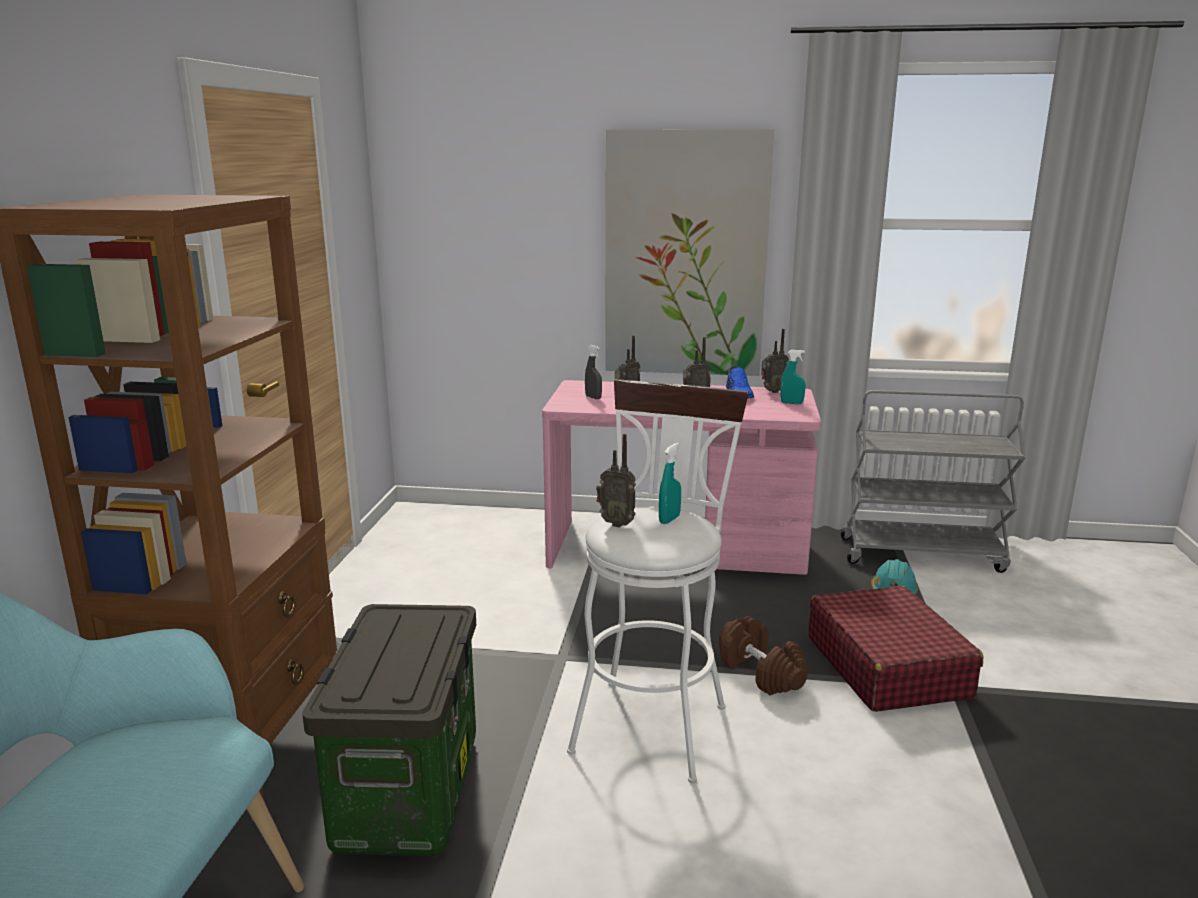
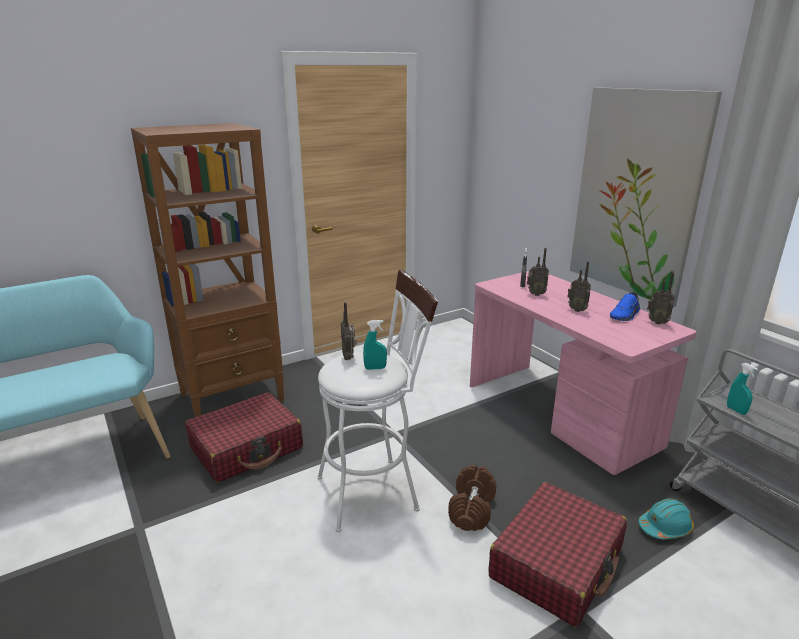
camera: 50 degrees right, 5 degrees up
(407, 790) = (247, 448): storage box -> red suitcase
(791, 403) = (647, 335): turquoise spray bottle -> turquoise spray bottle (736, 410)

